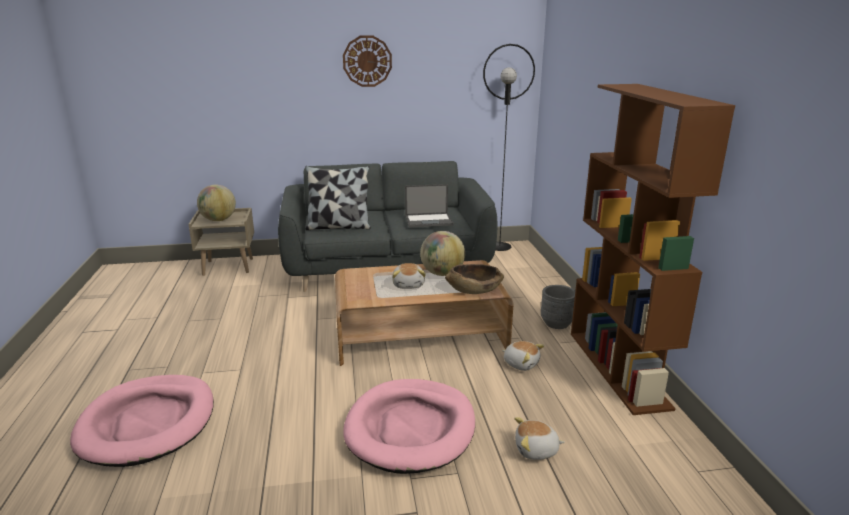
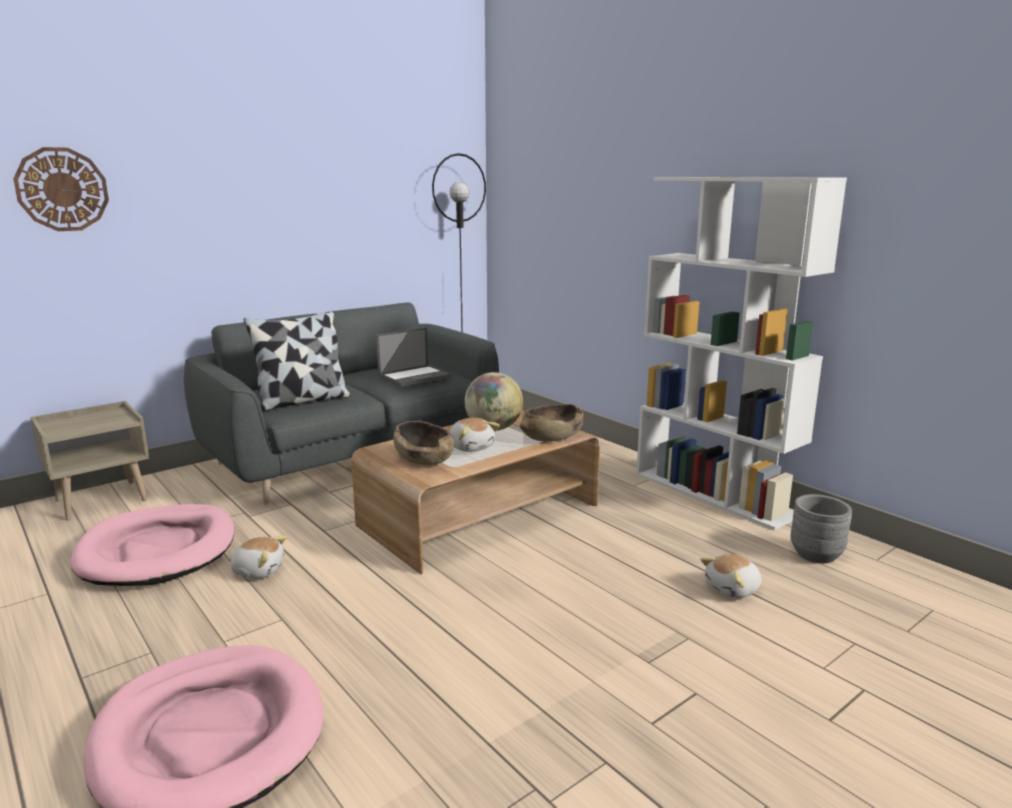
camera: 30 degrees left, 5 degrees down
(218, 220) = (86, 424): globe -> none
(367, 61) = (285, 174): wall clock -> wall clock (62, 189)
(368, 287) = (424, 459): none -> brown bowl
(411, 428) = (587, 612): pink dog bed -> pink dog bed (158, 550)
(521, 363) = (622, 514): plush toy -> plush toy (258, 570)
(556, 323) = (611, 468): grey planter -> grey planter (816, 554)
(618, 369) = (715, 494): brown bookcase -> white bookcase

